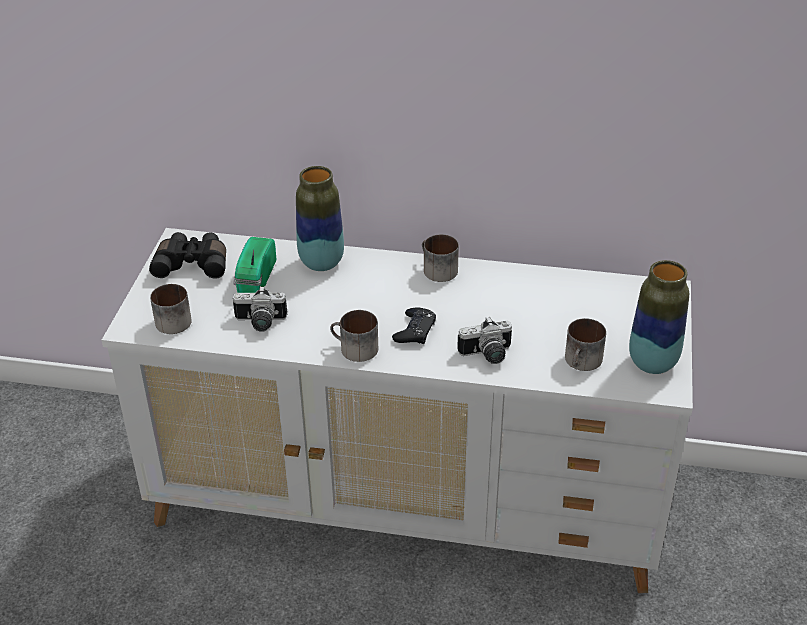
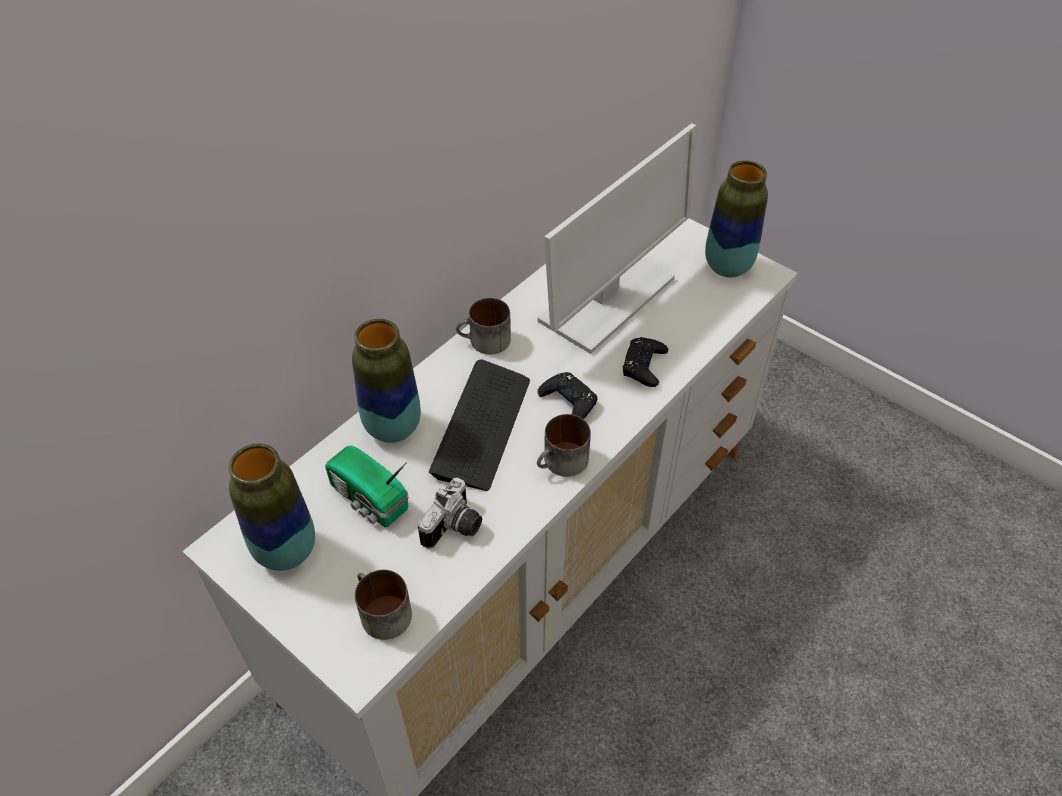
camera: 60 degrees left, 10 degrees up
(192, 264) = (286, 551): black binoculars -> vase
(356, 300) = (482, 426): none -> keyboard
(487, 355) = (644, 366): camera -> black game controller
(539, 311) = (607, 301): none -> monitor
(583, 362) = (698, 307): mug -> none

